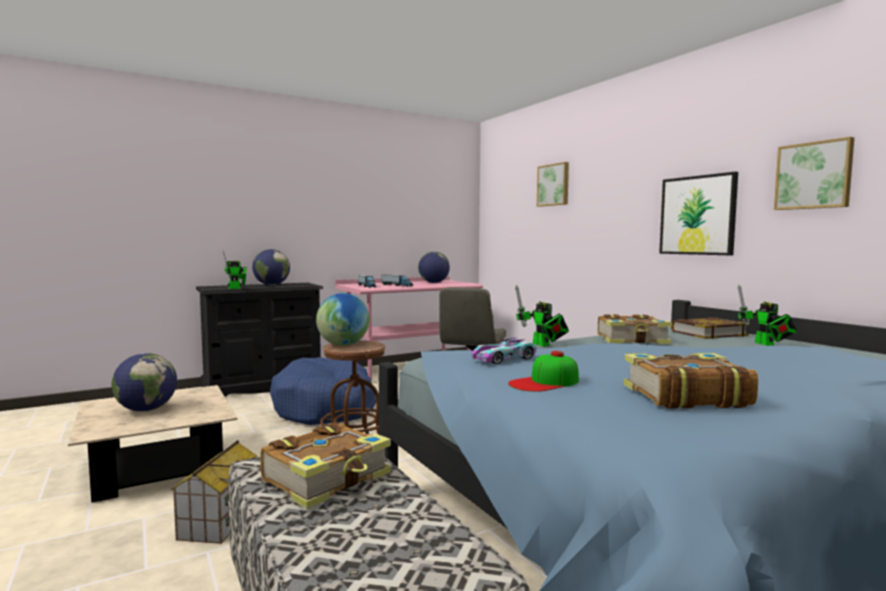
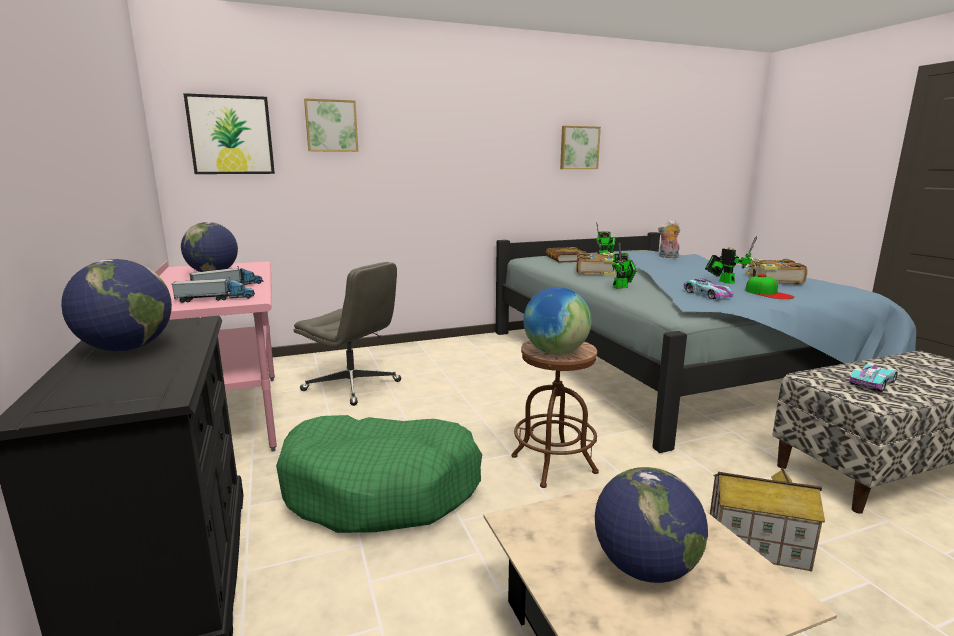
camera: 80 degrees left, 10 degrees up
(236, 288) = (178, 373): toy robot -> toy robot (724, 281)
(325, 407) = (381, 488): blue dog bed -> green dog bed
(328, 478) = (872, 382): book -> toy car
(697, 215) = (506, 170): picture -> picture (231, 135)
(838, 364) = (668, 257): none -> plush toy

